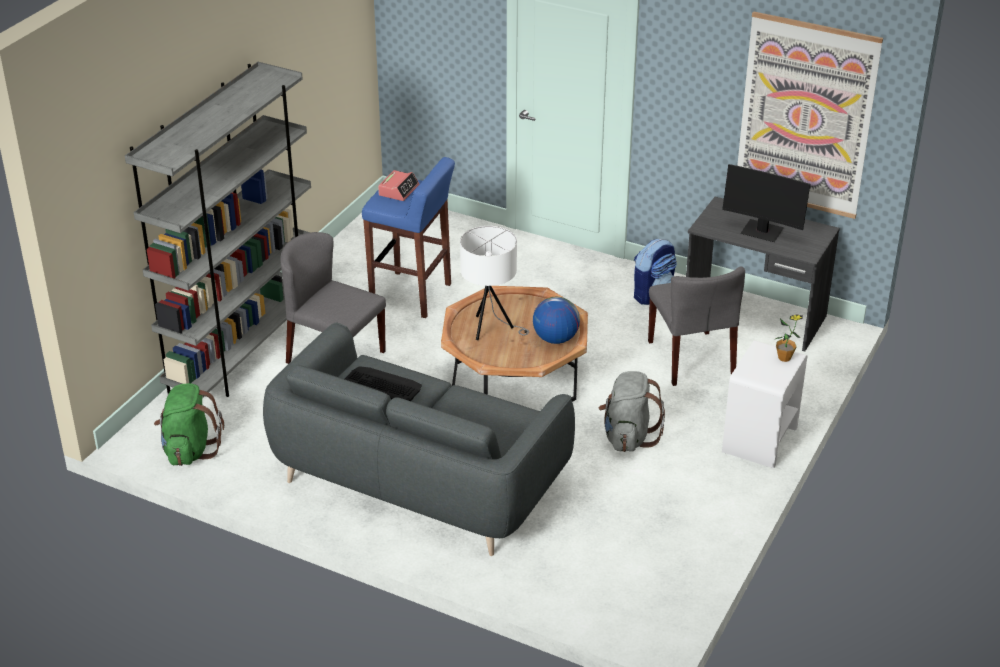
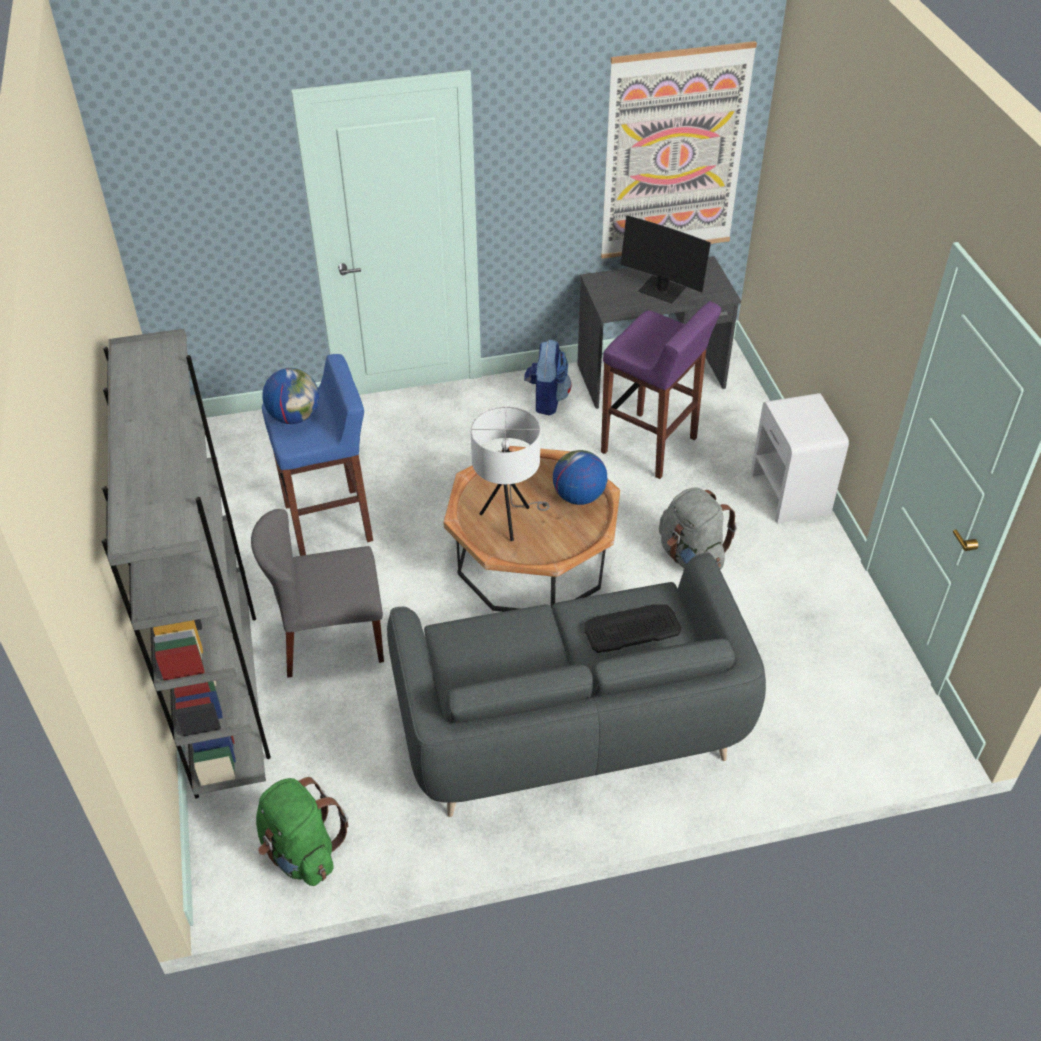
camera: 40 degrees left, 10 degrees up
(382, 385) = (498, 650): keyboard -> keyboard (631, 629)
(399, 190) = (294, 417): alarm clock -> globe
(691, 358) = (650, 446): grey chair -> purple stool
(762, 231) = (662, 290): monitor -> monitor turned 45 degrees clockwise
(784, 358) = (809, 406): potted plant -> none

